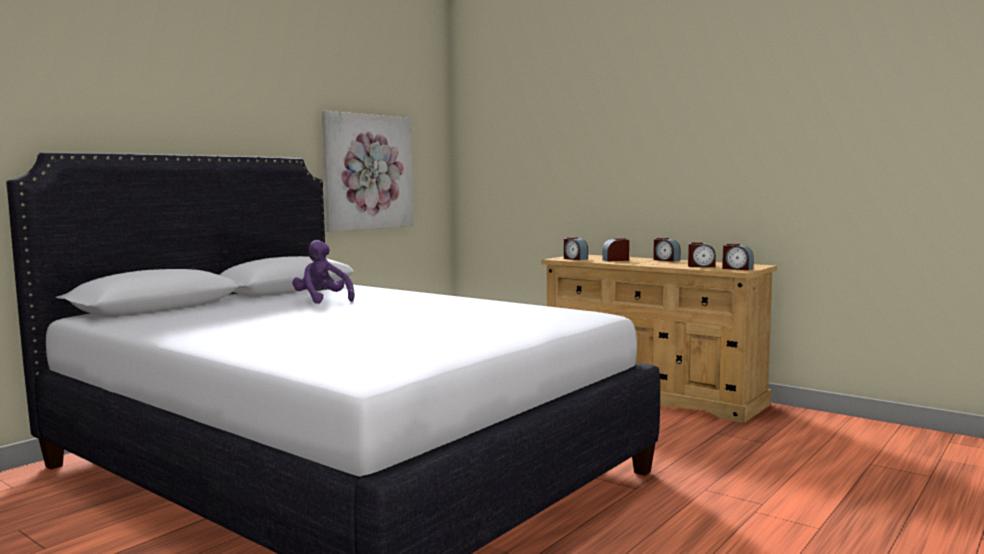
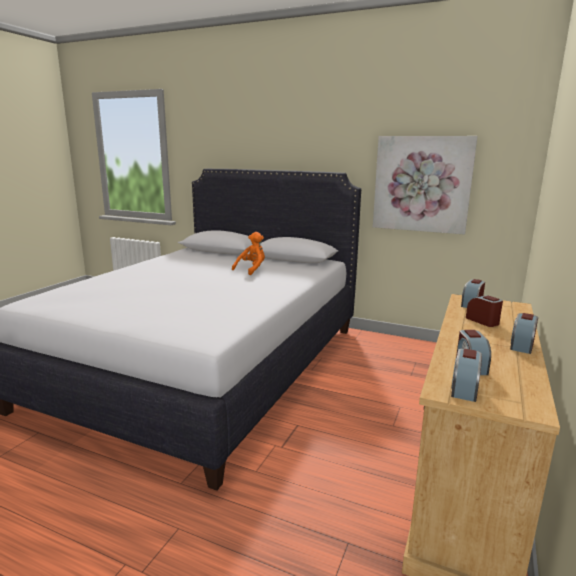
camera: 75 degrees right, 10 degrees up
(322, 300) = (251, 269): purple plush toy -> orange plush toy

